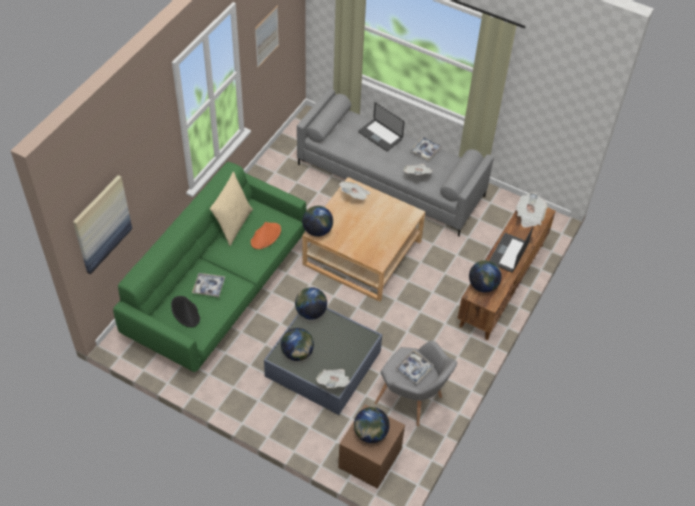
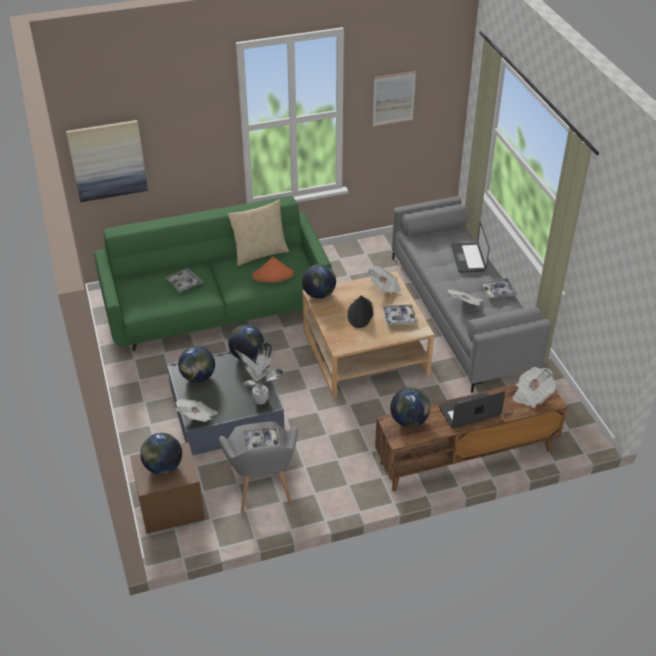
camera: 45 degrees right, 10 degrees down
(185, 312) = (145, 289): black hat -> black hat (360, 313)
(358, 339) = (259, 400): none -> potted plant
(390, 213) = (399, 318): none -> tray

